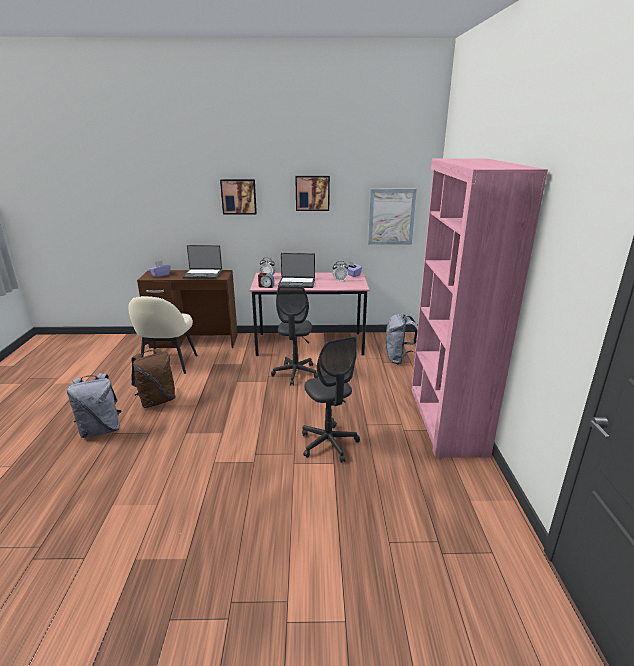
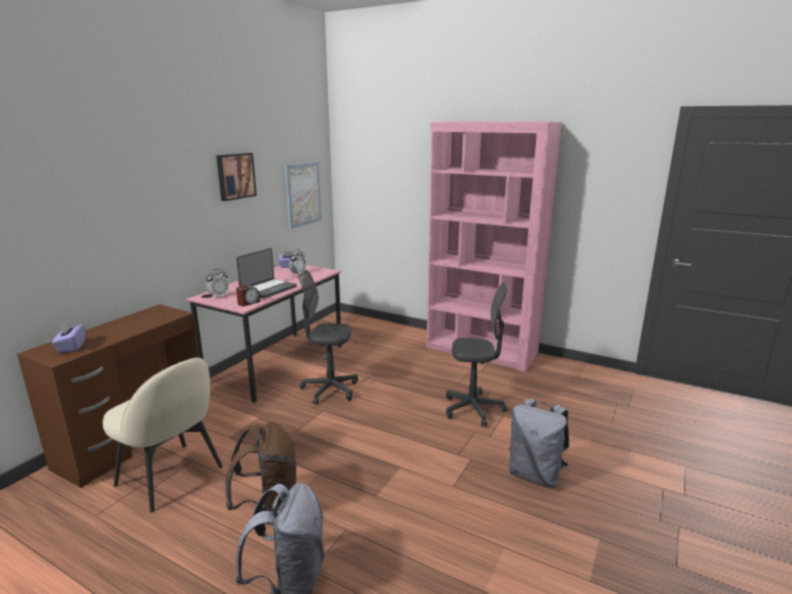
camera: 60 degrees left, 5 degrees down
(203, 274) = (139, 321): laptop -> none
(239, 196) = (152, 192): picture -> none
(295, 373) = (330, 390): grey office chair -> grey office chair turned 150 degrees clockwise
(400, 359) = (371, 335): grey backpack -> grey backpack (535, 475)

